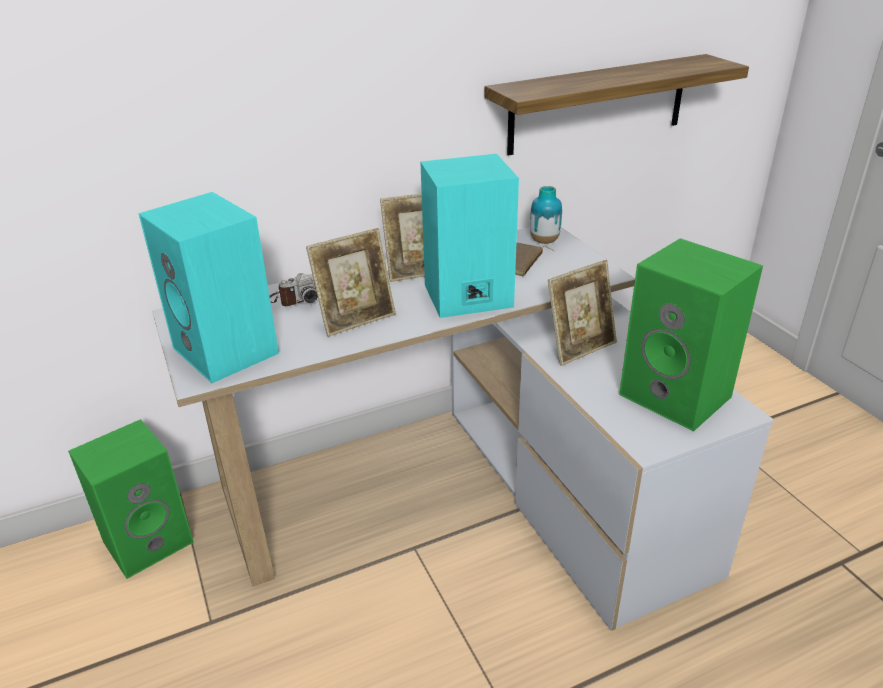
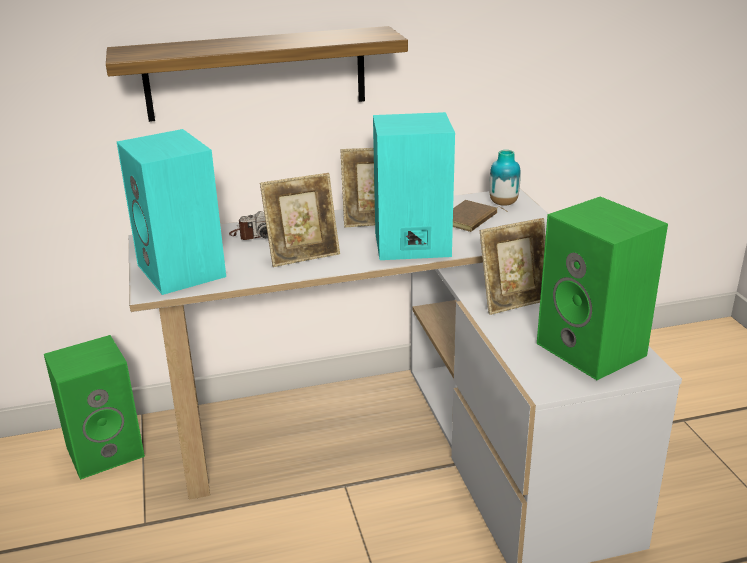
camera: 10 degrees right, 5 degrees down
(598, 104) = (567, 76): shelf -> shelf (256, 74)

